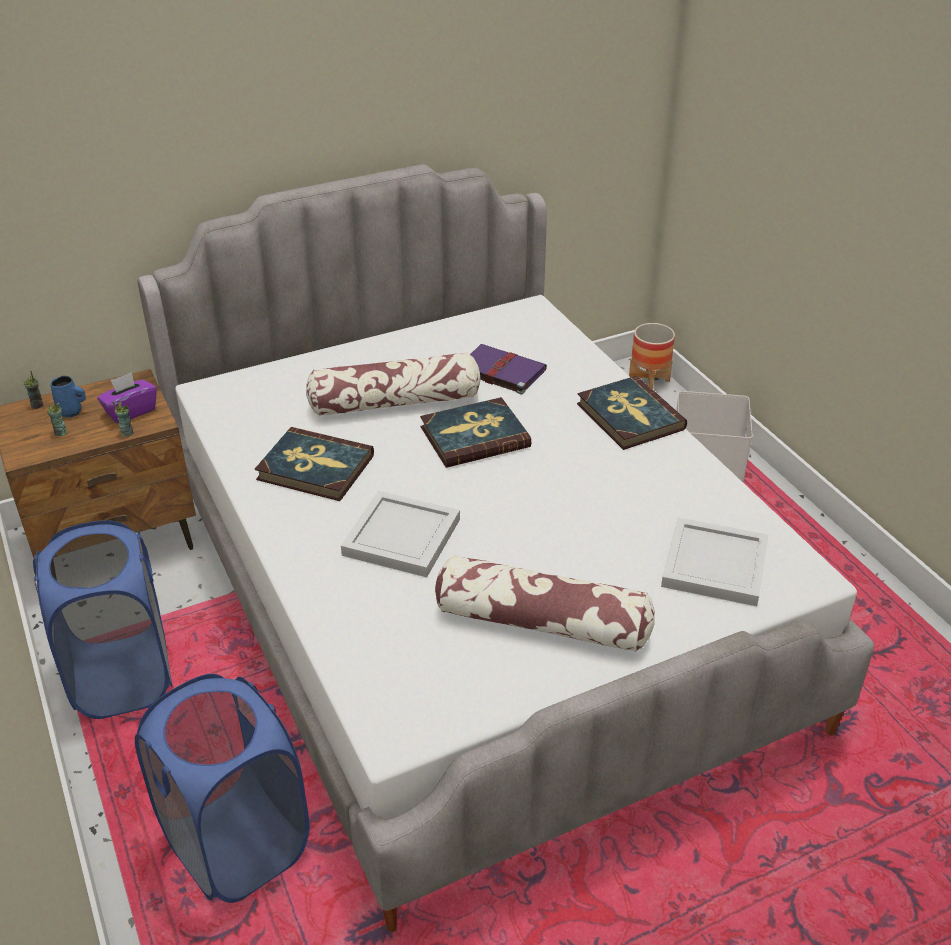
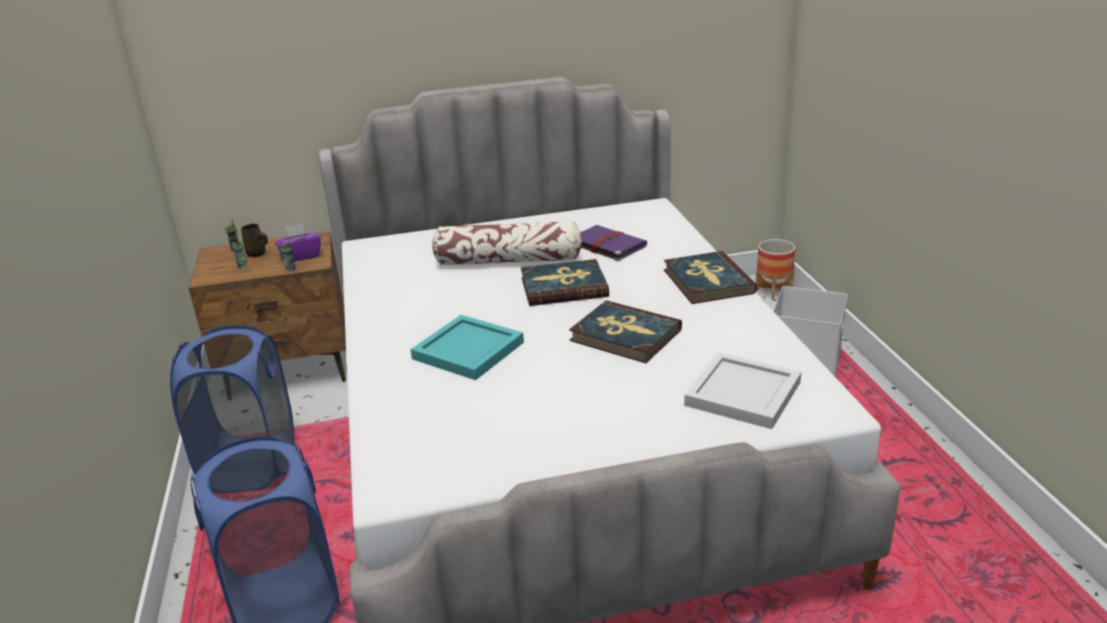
camera: 15 degrees right, 10 degrees down
(71, 412) = (257, 254): blue mug -> brown mug
(315, 468) = (421, 299): book -> book (625, 335)
(401, 536) = (468, 349): white tray -> turquoise tray
(541, 622) = (561, 422): pillow -> none

